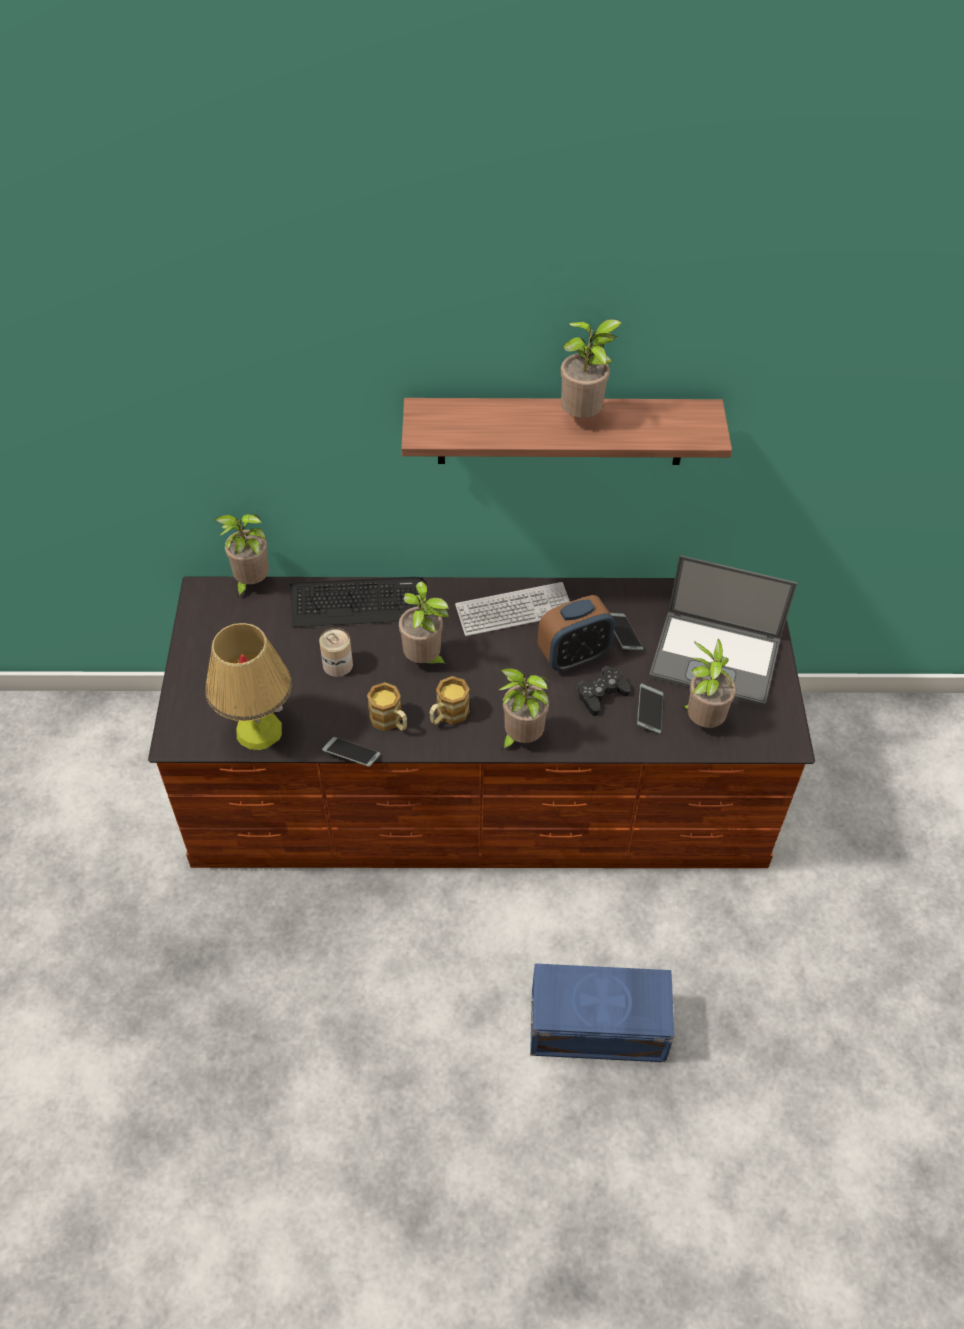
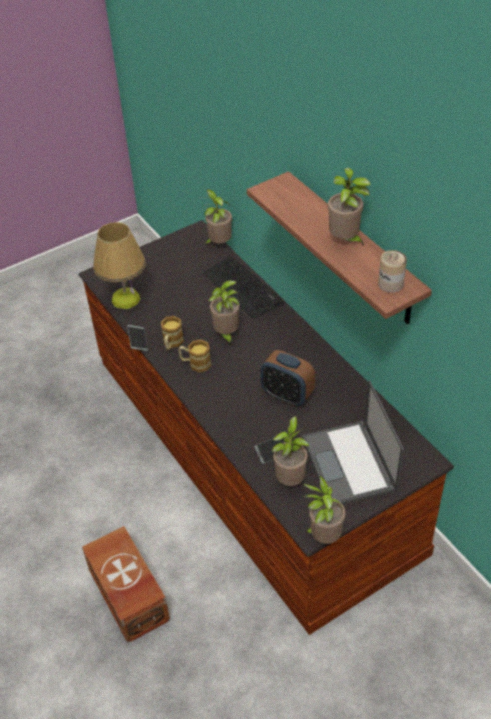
camera: 60 degrees right, 5 degrees down
(337, 665) = (193, 303): can -> can (390, 284)
(514, 610) = (298, 352): keyboard -> none
(521, 738) = (205, 402): potted plant -> potted plant (323, 536)
(599, 1028) = (128, 596): blue storage box -> brown storage box
(601, 694) = (269, 422): black game controller -> none
(623, 635) = (325, 409): phone -> none

